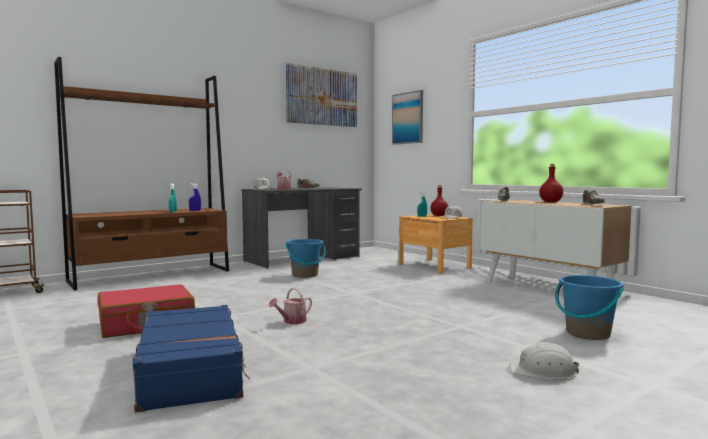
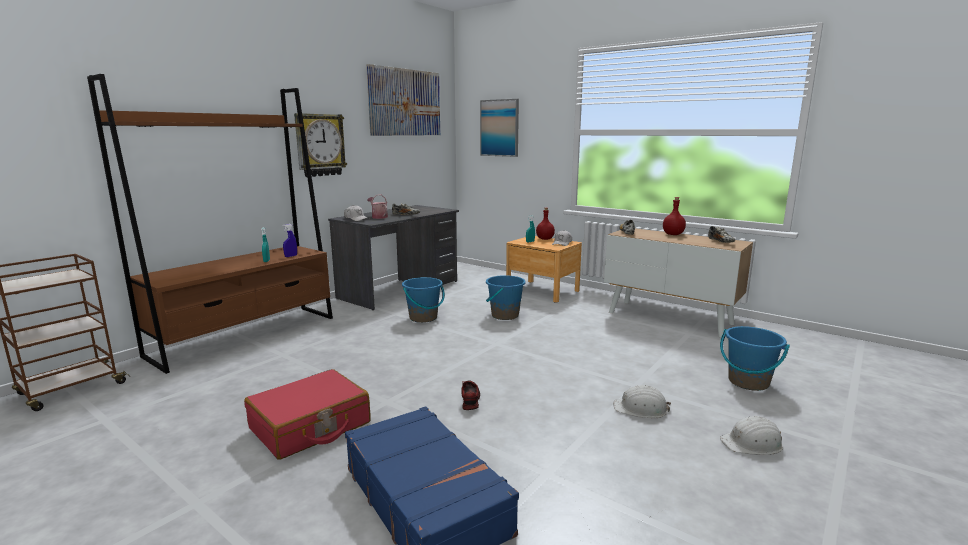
camera: 15 degrees left, 10 degrees up
(238, 126) = (320, 145): none -> wall clock
(292, 321) = (469, 399): watering can -> shoe
(380, 278) = (504, 315): none -> blue bucket
(448, 340) = (641, 409): none -> white hard hat

